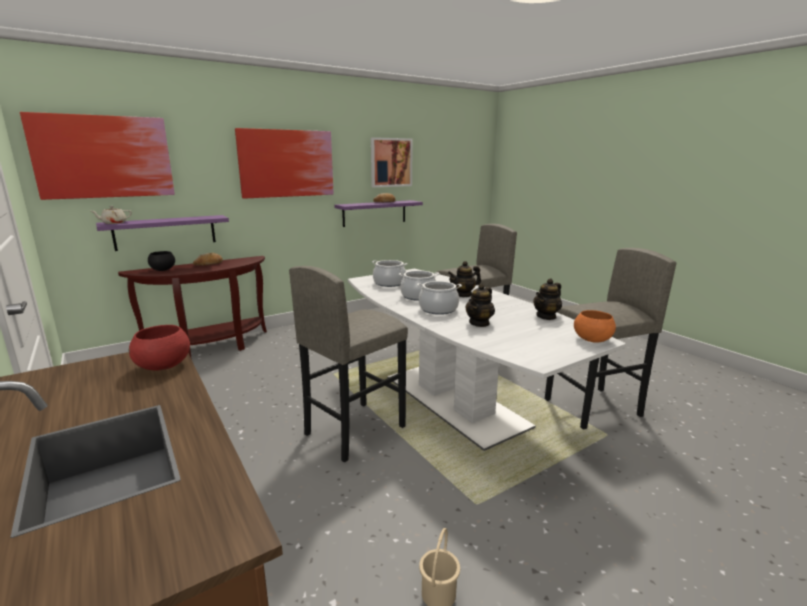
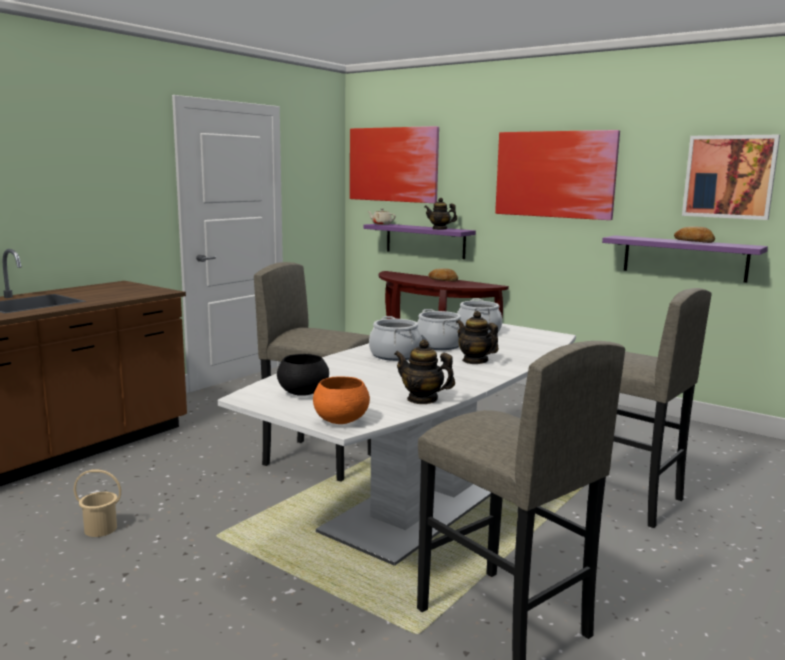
camera: 70 degrees right, 5 degrees down
(162, 270) = (404, 276): black bowl -> black bowl (303, 393)
(164, 366) = (140, 294): red bowl -> none
(479, 323) = (360, 372): teapot -> teapot (439, 229)

